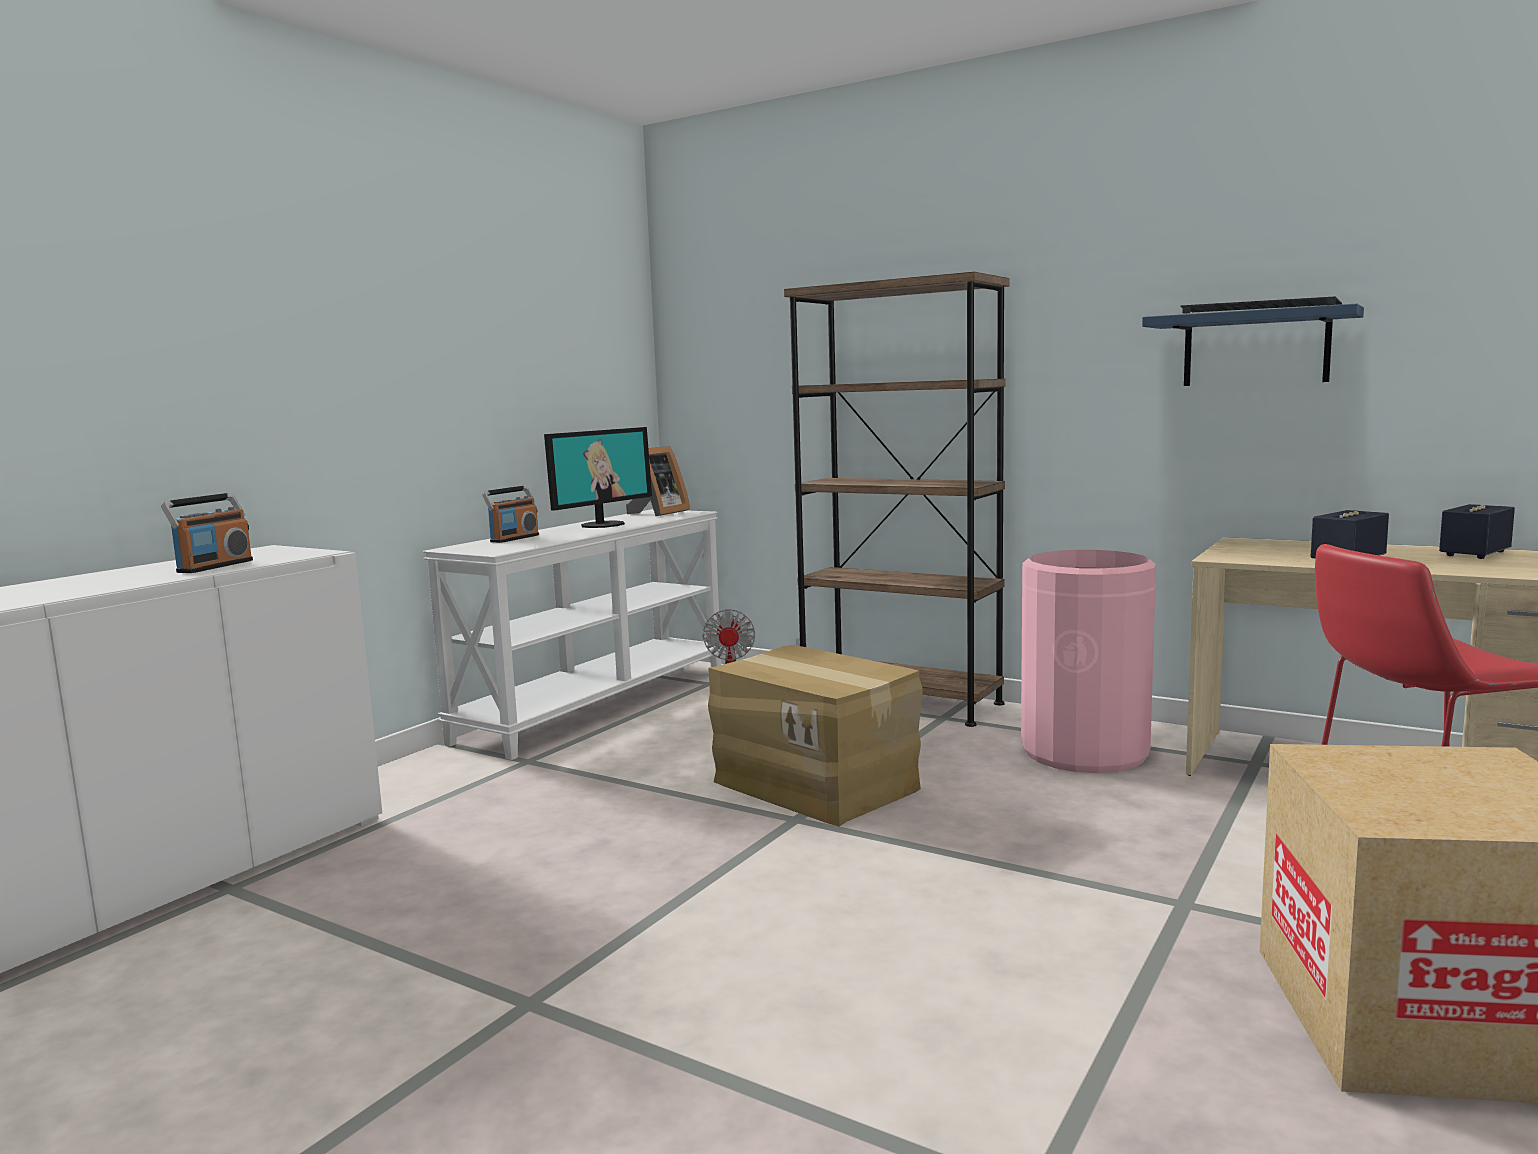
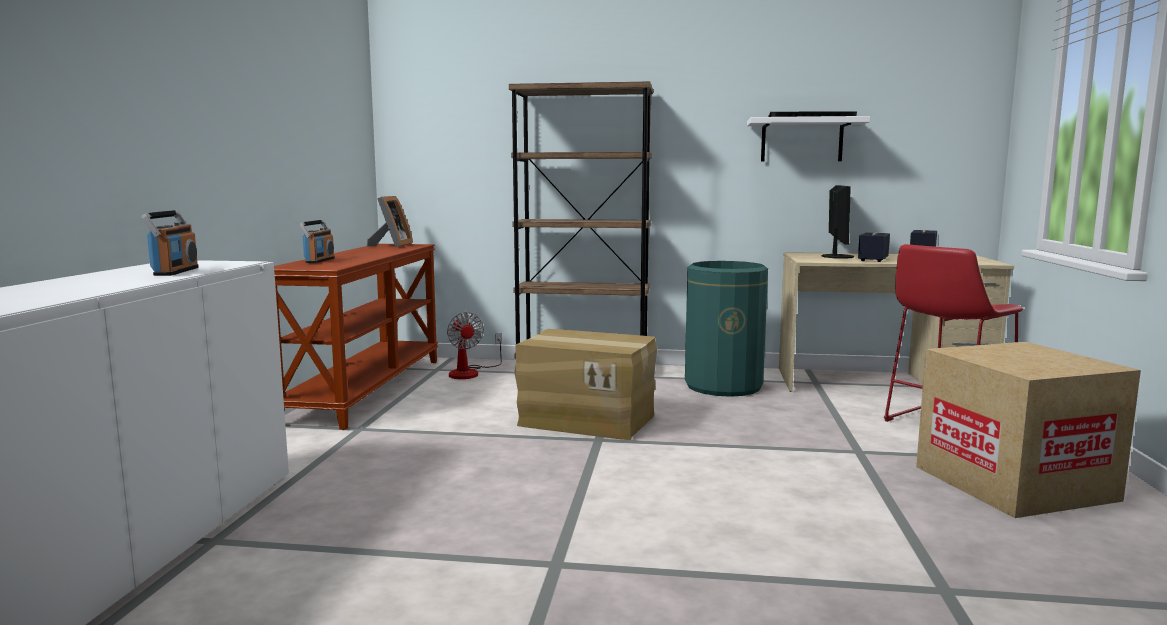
camera: 25 degrees left, 0 degrees up
(596, 704) = (366, 389): white console table -> brown console table
(602, 524) = (367, 252): monitor -> monitor (836, 256)
(1085, 752) = (723, 386): pink trash can -> green trash can
(1255, 348) = (801, 140): blue shelf -> white shelf

